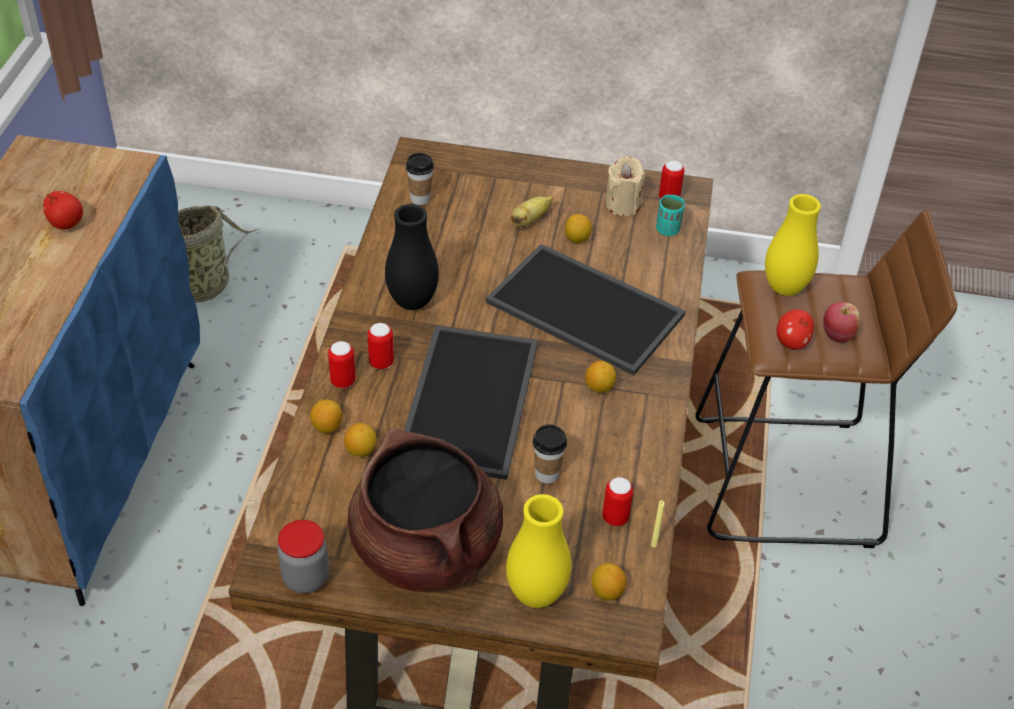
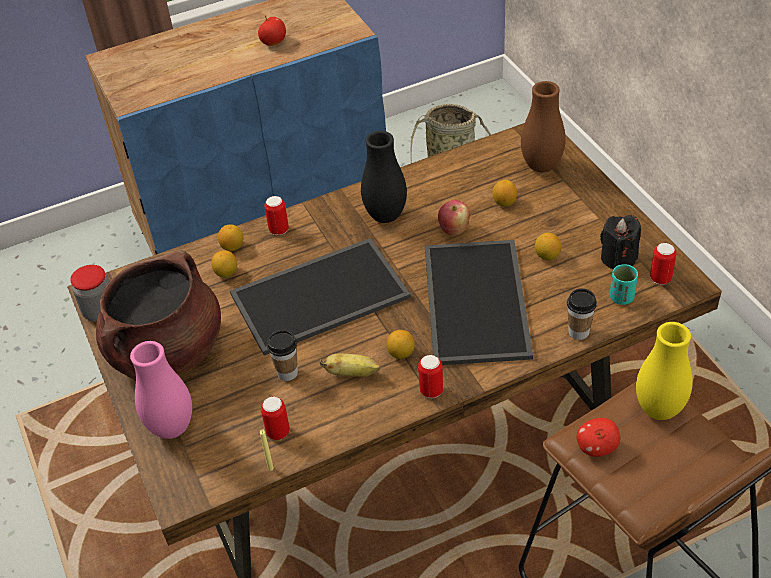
camera: 60 degrees right, 0 degrees up
(381, 363) = (313, 236): can -> can (431, 391)
(420, 199) = (492, 160): cup -> cup (578, 332)
(464, 178) = (541, 166): none -> brown vase
(530, 220) = (537, 222): banana -> banana (352, 373)
(536, 594) = (172, 428): yellow vase -> pink vase
(607, 592) = (204, 465): lemon -> lemon (504, 202)
(622, 205) = (618, 258): beige candle -> black candle
(837, 335) = (641, 474): apple -> apple (454, 230)

